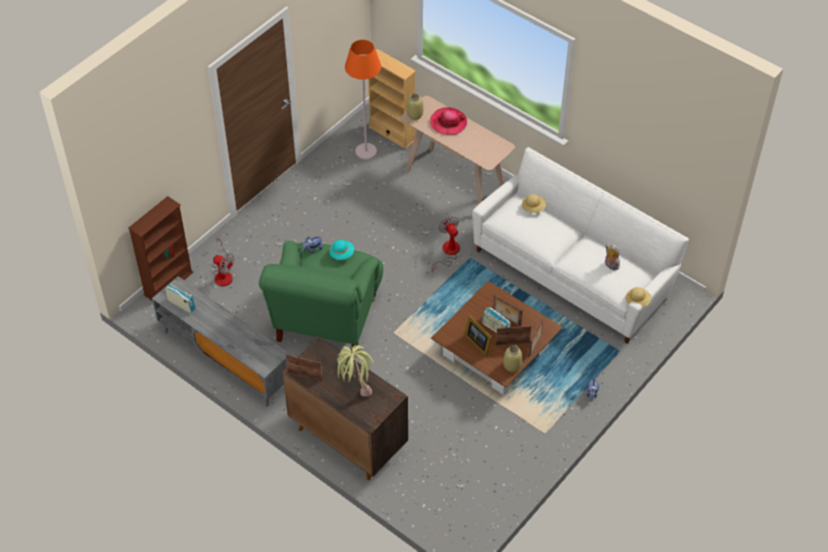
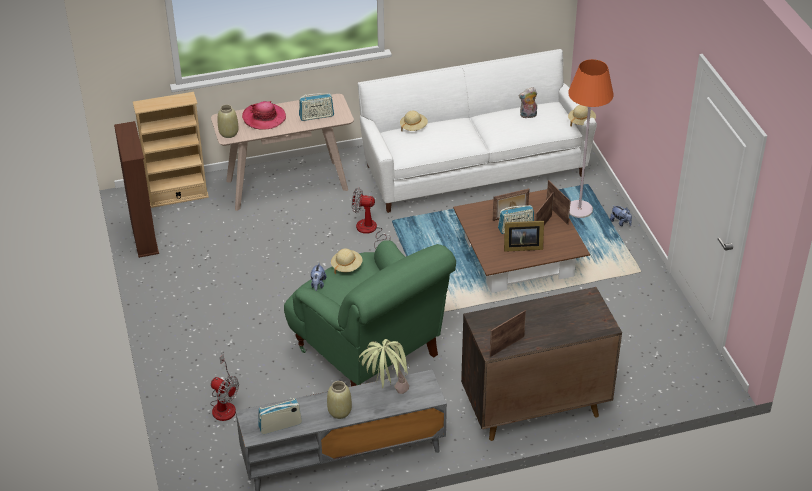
camera: 55 degrees left, 10 degrees down
(168, 283) = (190, 457): brown bookcase -> brown bookcase (144, 236)
(223, 273) = (224, 405): fan -> fan turned 60 degrees clockwise
(342, 254) = (346, 266): turquoise hat -> beige hat
(355, 387) = (554, 317): potted plant -> potted plant (386, 394)
(366, 152) = (180, 224): orange floor lamp -> orange floor lamp (579, 210)
(476, 148) = (316, 116): none -> radio
(512, 366) = (569, 239): beige vase -> beige vase (340, 412)

